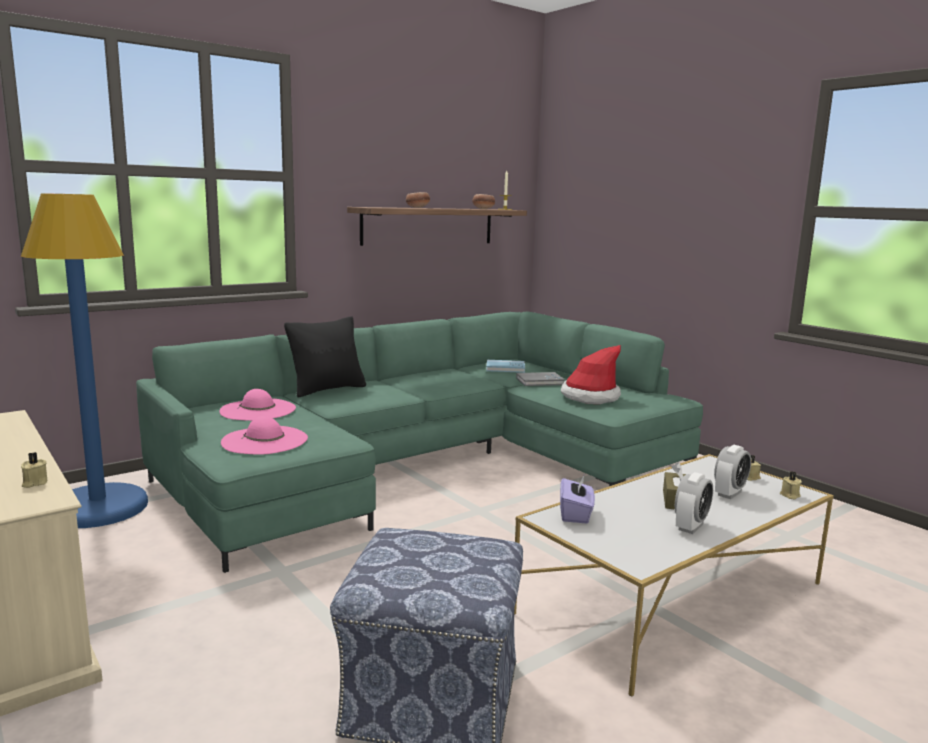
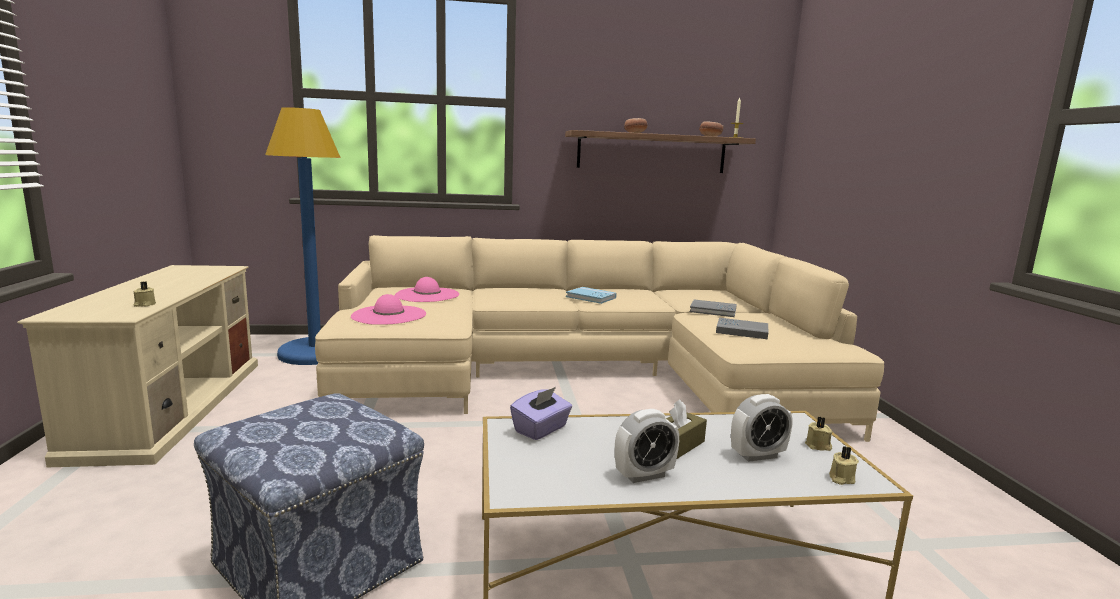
camera: 30 degrees right, 0 degrees up
(327, 389) = (506, 289): black pillow -> none
(429, 464) = (586, 373): green sofa -> beige sofa
(505, 368) = (697, 296): blue book -> blue book (591, 297)
(590, 397) = (742, 331): hat -> grey book

